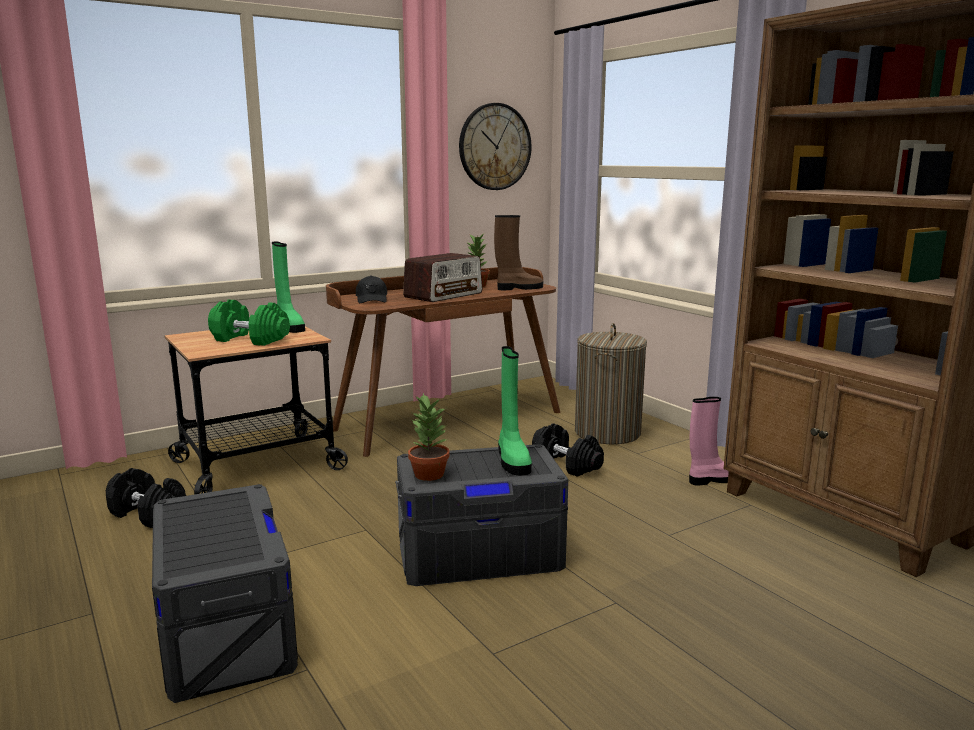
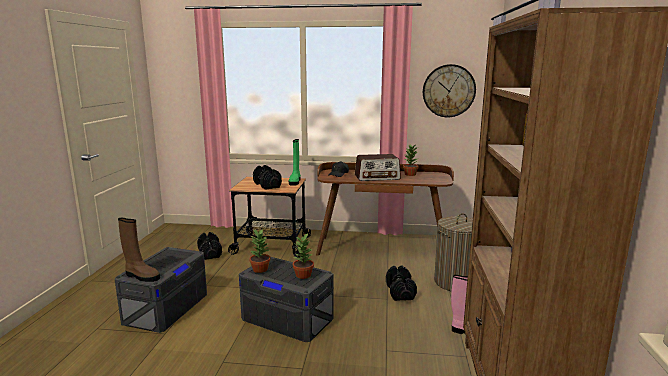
camera: 40 degrees right, 0 degrees up
(250, 339) = (267, 185): green dumbbell -> black dumbbell
(512, 460) = (304, 275): green boot -> potted plant
(518, 288) = (427, 180): brown boot -> brown boot (141, 276)

